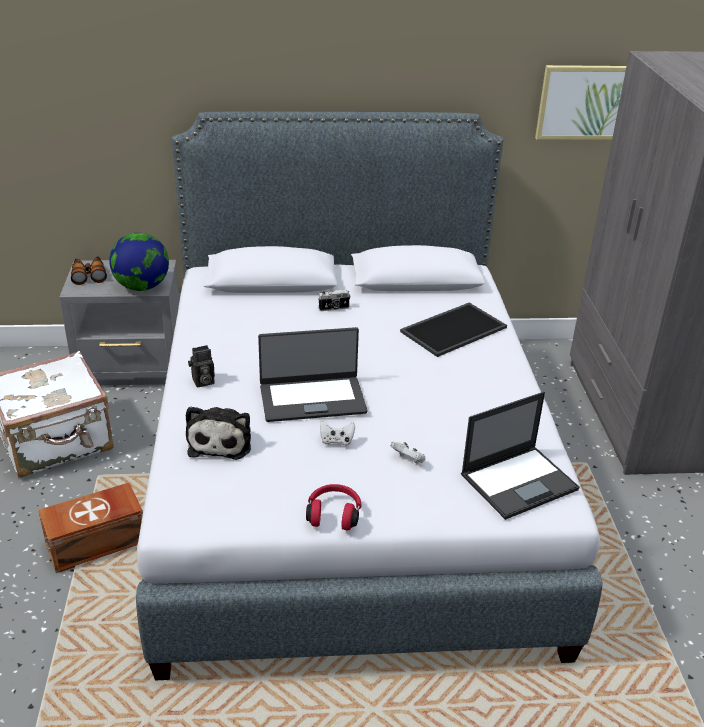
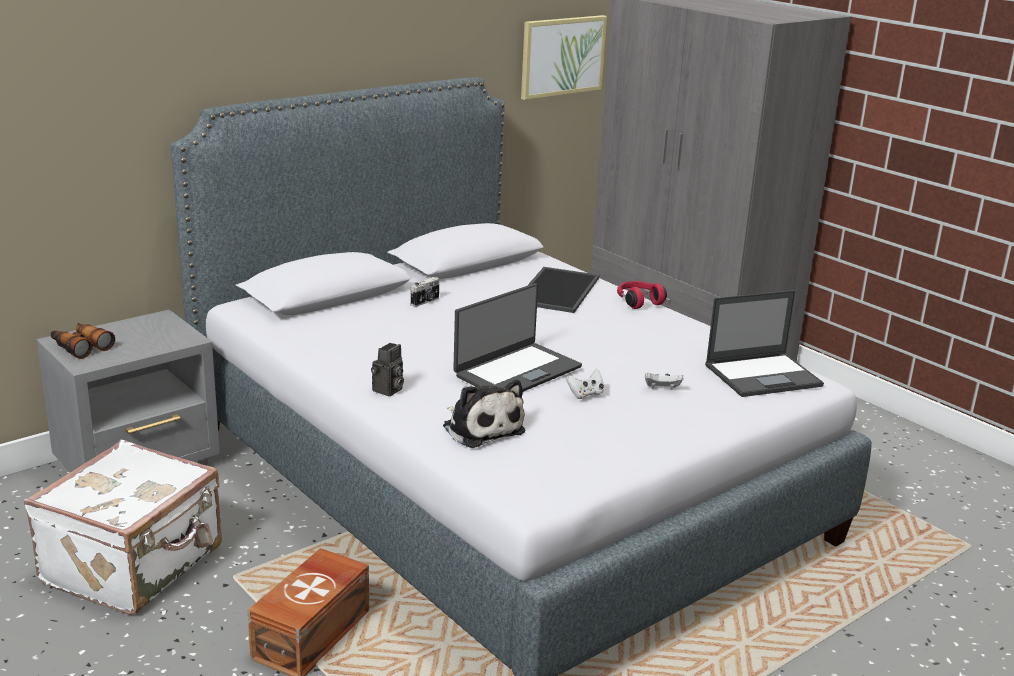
camera: 35 degrees left, 10 degrees down
(142, 287) = (168, 341): globe -> none
(334, 514) = (662, 444): red headphones -> red headphones (638, 302)
(520, 481) = (764, 375): laptop -> laptop turned 45 degrees clockwise

